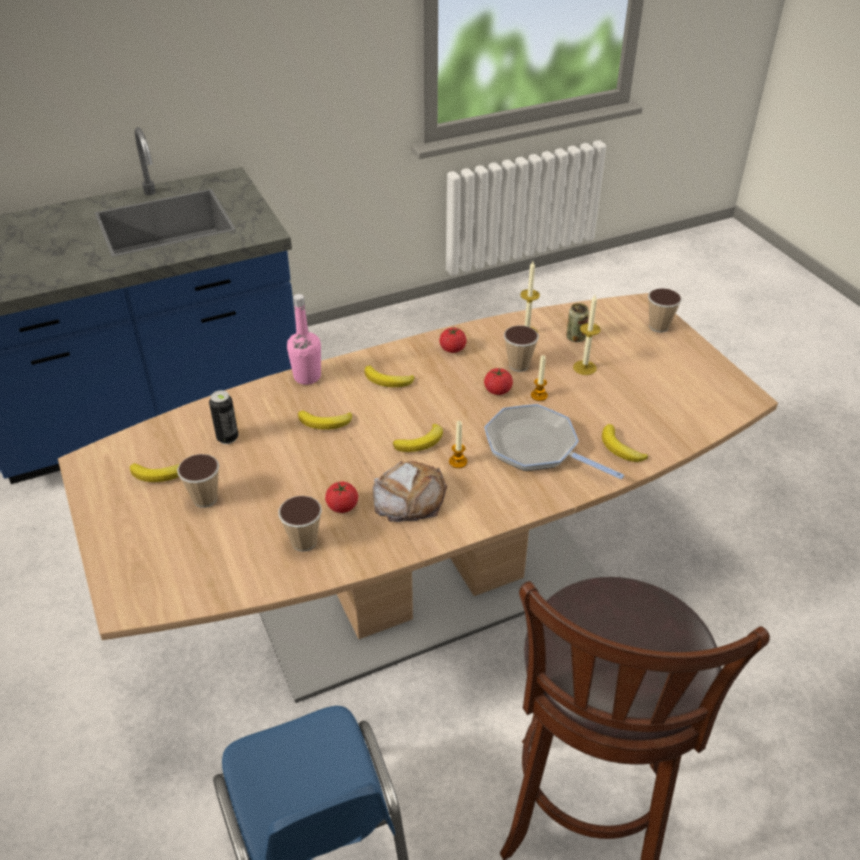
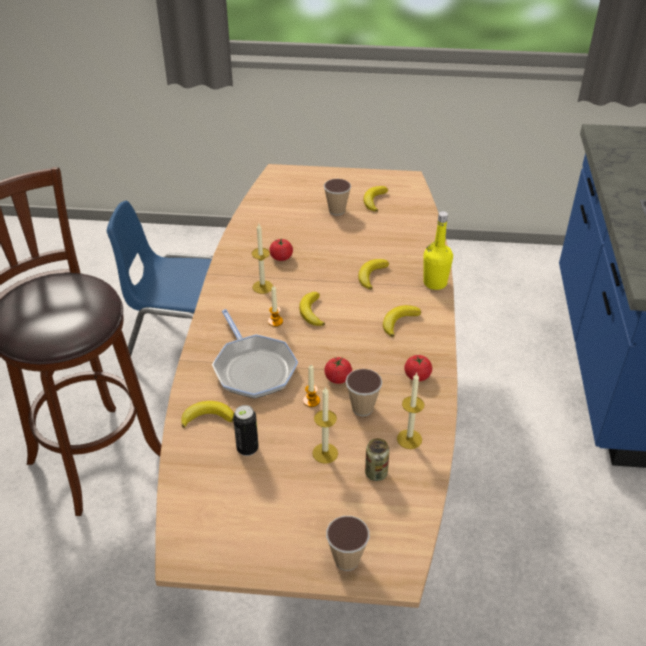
camera: 120 degrees right, 0 degrees up
(227, 438) = (389, 231): can -> can (247, 448)
(304, 542) = (266, 235): cup -> none
(307, 377) = (435, 283): pink bottle -> yellow bottle
(409, 497) = (262, 287): bread -> candle
(536, 447) = (253, 368): frying pan -> frying pan turned 90 degrees clockwise

